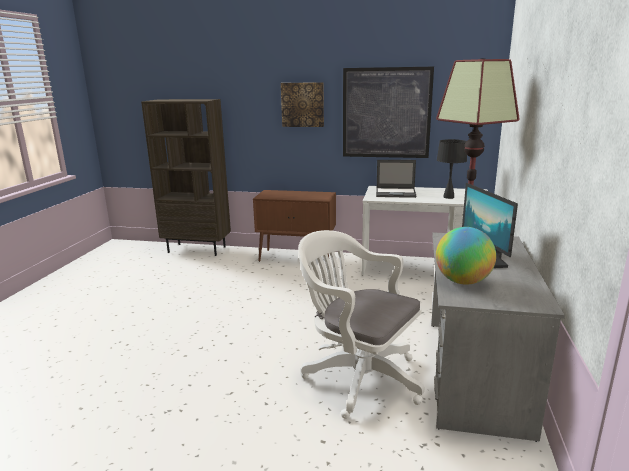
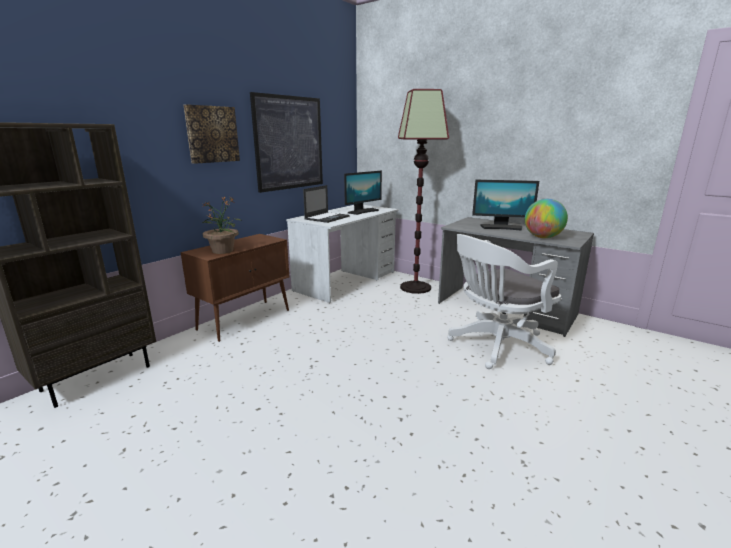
camera: 65 degrees left, 0 degrees up
(277, 196) = (223, 250): none -> potted plant
(449, 197) = (363, 211): black table lamp -> monitor

